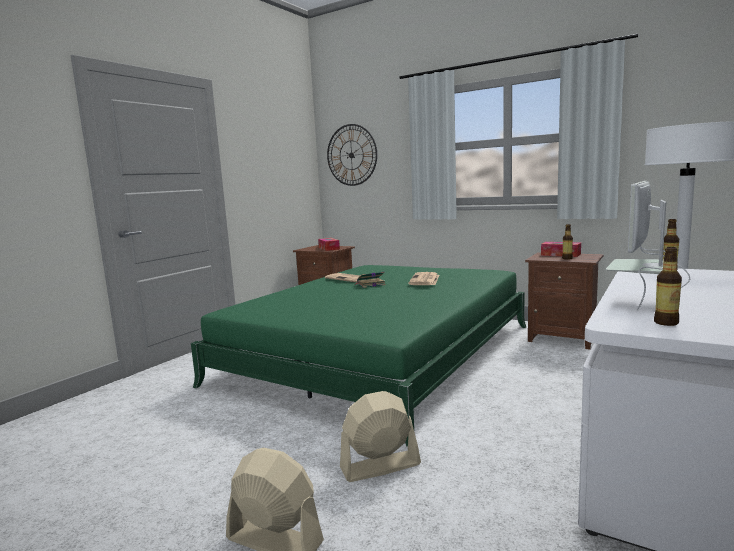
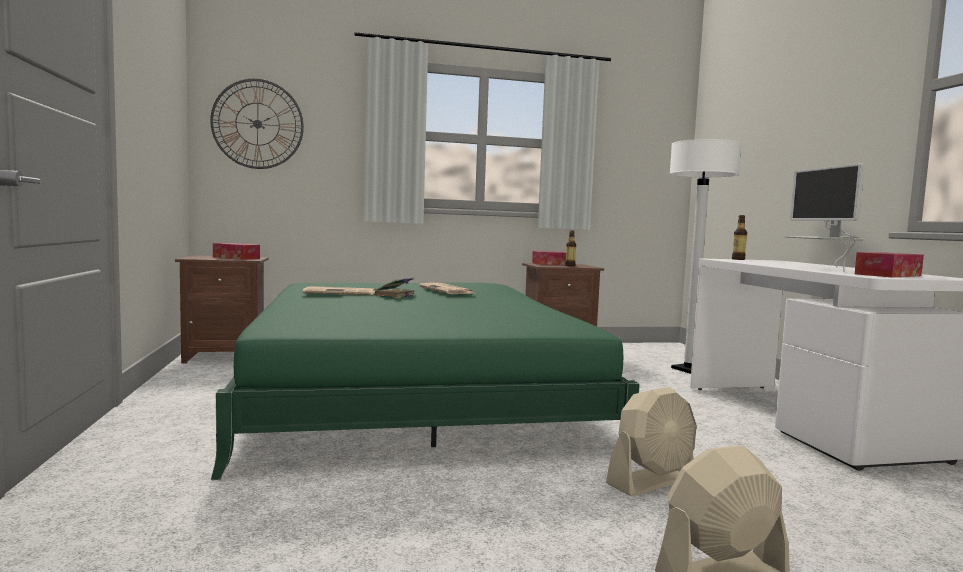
camera: 45 degrees left, 5 degrees down
(380, 466) = (652, 481): beige fan -> beige fan turned 150 degrees counterclockwise
(666, 323) = (888, 275): bottle -> tissue box

